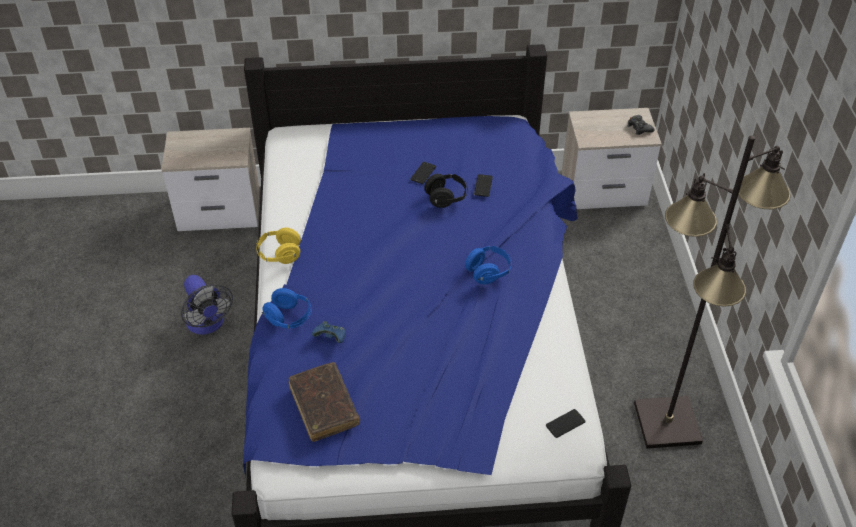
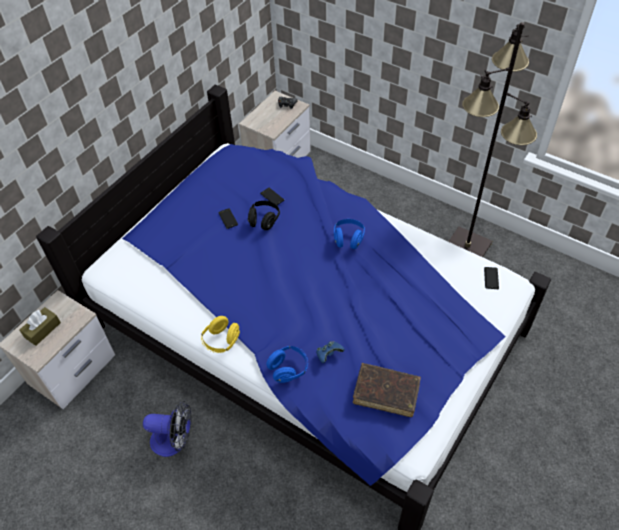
camera: 50 degrees left, 5 degrees up
(202, 146) = (42, 330): none -> brown tissue box

